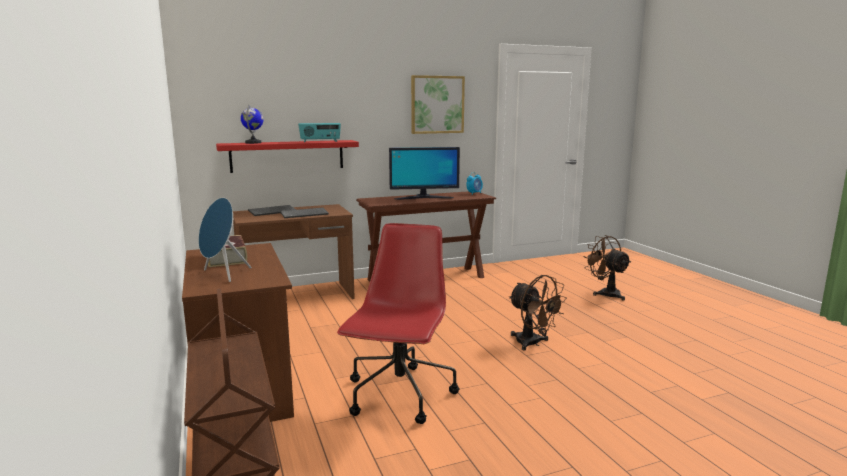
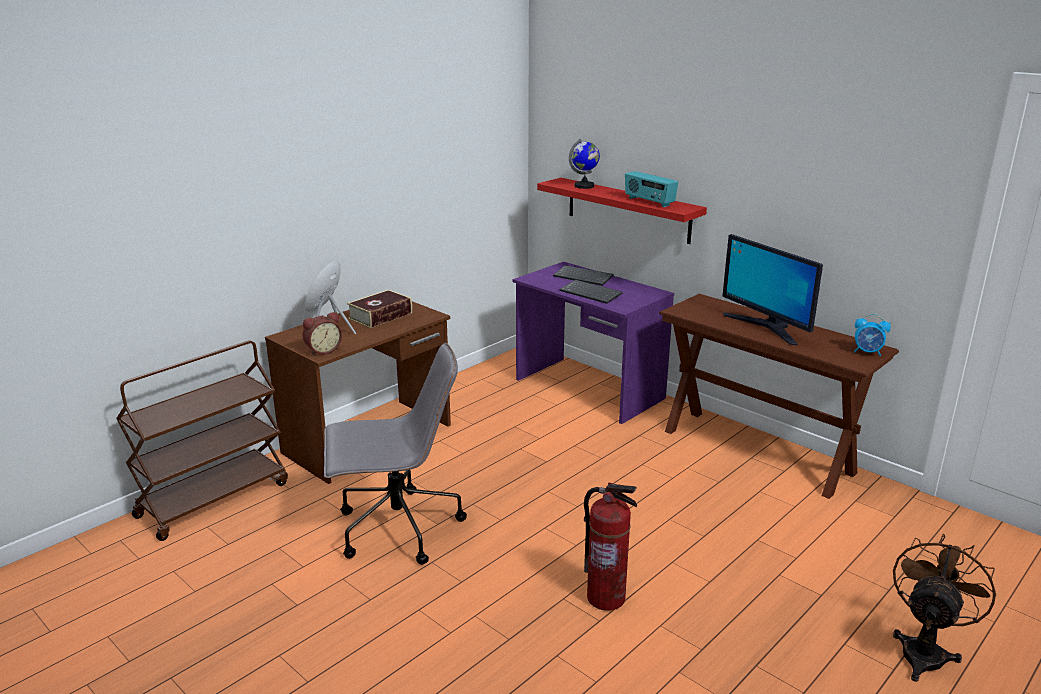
camera: 65 degrees right, 10 degrees up
(265, 280) = (323, 350): none -> alarm clock
(297, 297) = (588, 389): brown desk -> purple desk
(399, 396) = (396, 529): red office chair -> grey office chair
(437, 104) = (851, 177): picture -> none
(533, 344) = (606, 598): brown fan -> fire extinguisher

